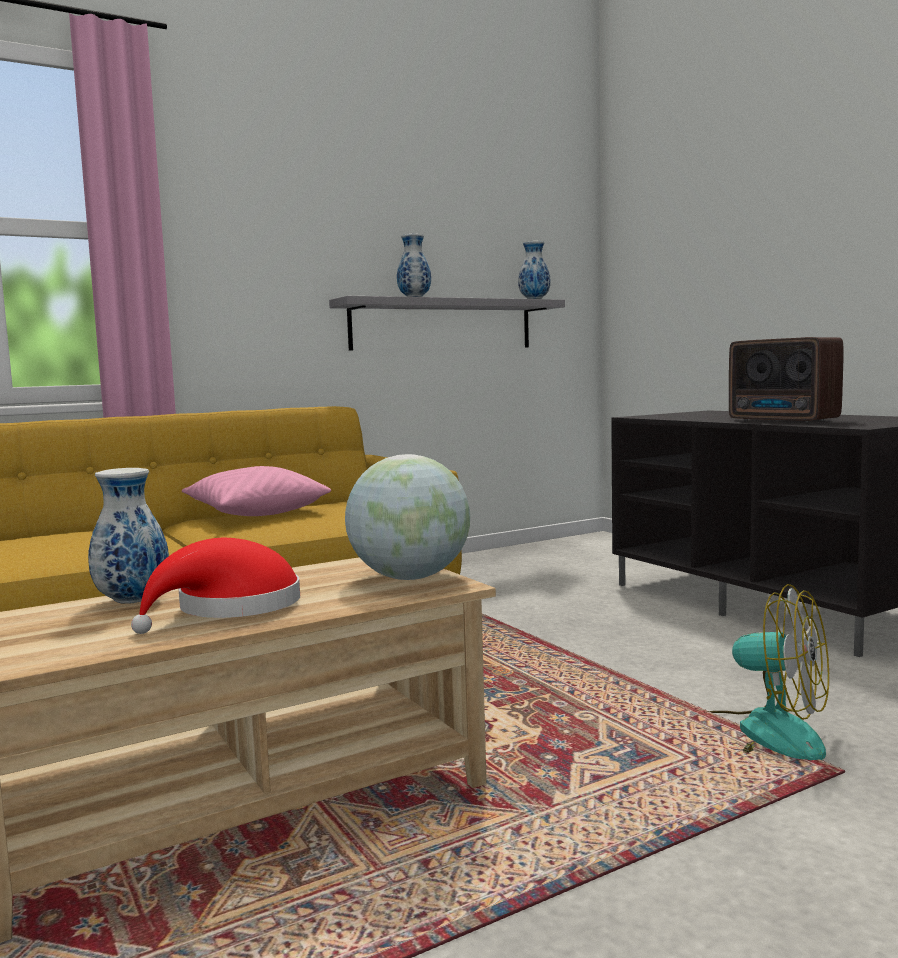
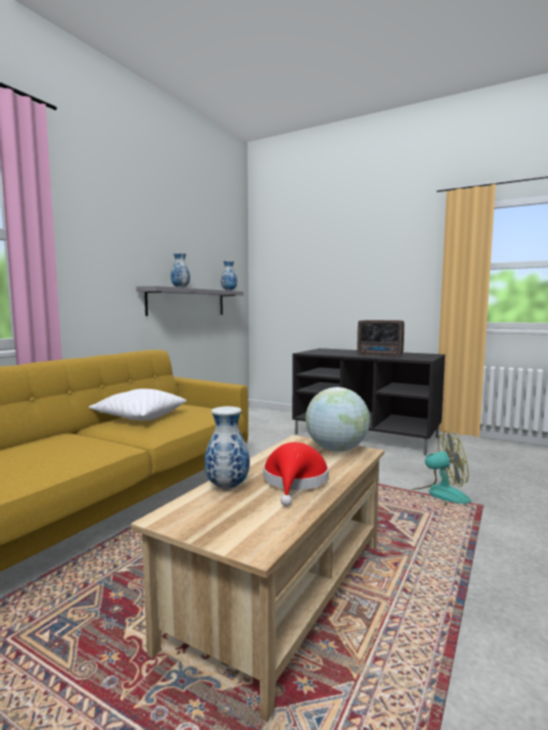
camera: 30 degrees left, 0 degrees up
(255, 512) = (139, 417): pink pillow -> white pillow

